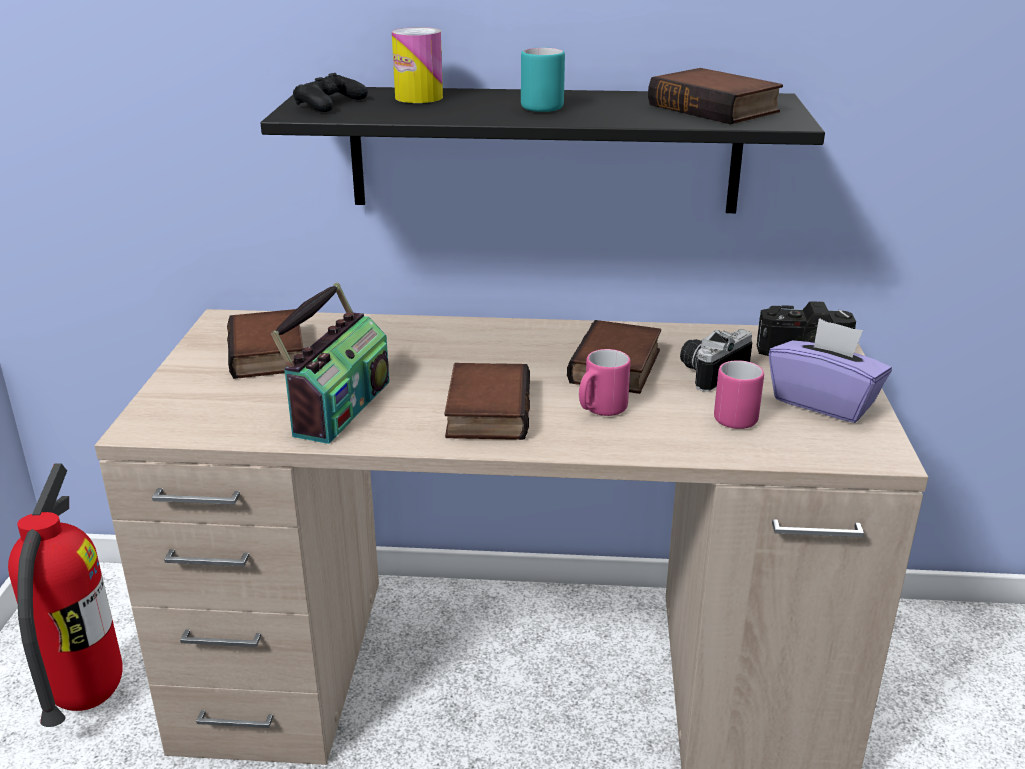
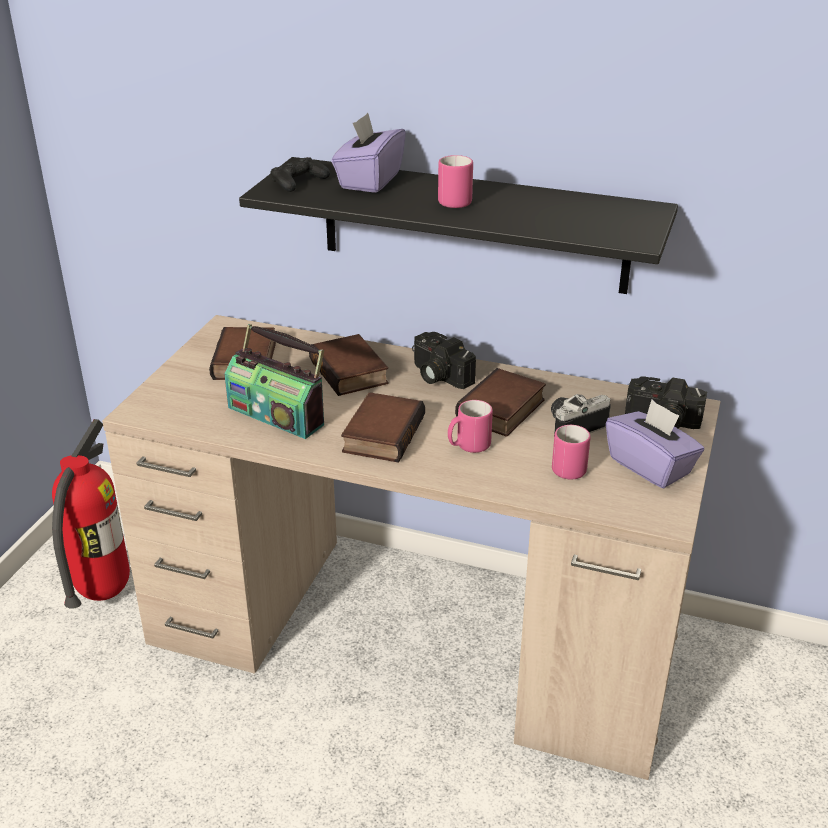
camera: 15 degrees right, 5 degrees up
(339, 407) = (277, 415): radio -> radio turned 90 degrees clockwise
(419, 97) = (369, 180): can -> purple tissue box
(519, 341) = (437, 376): none -> camera
(543, 106) = (457, 201): turquoise mug -> pink mug
(717, 108) = (594, 217): book -> book (351, 372)

